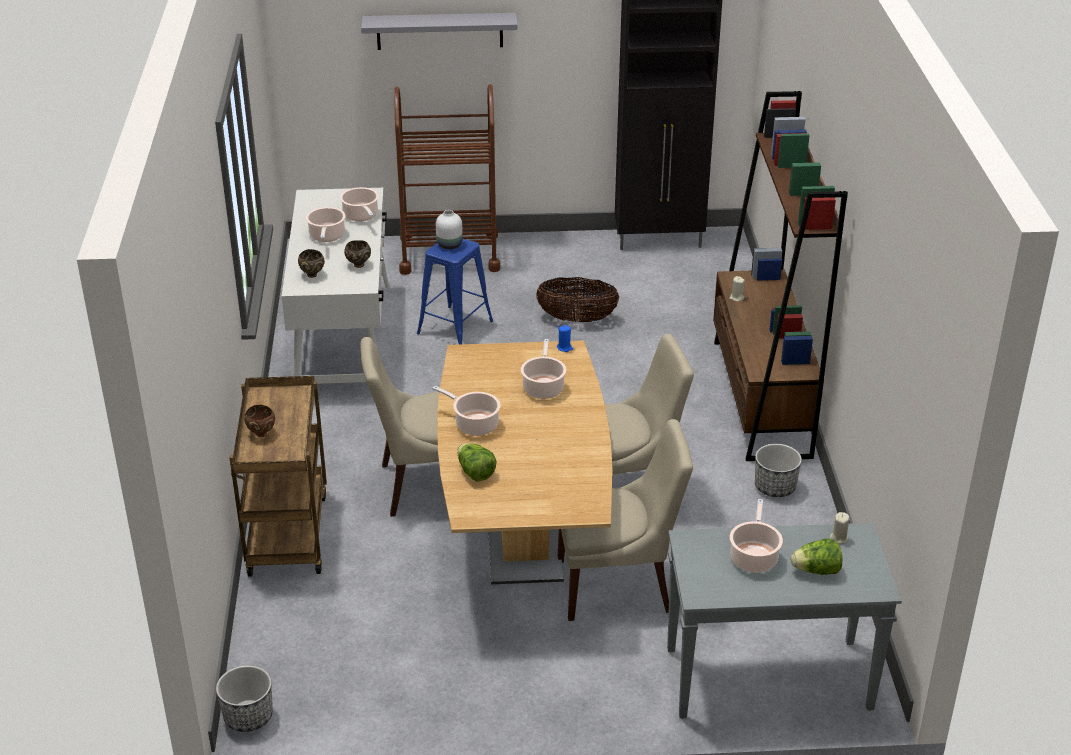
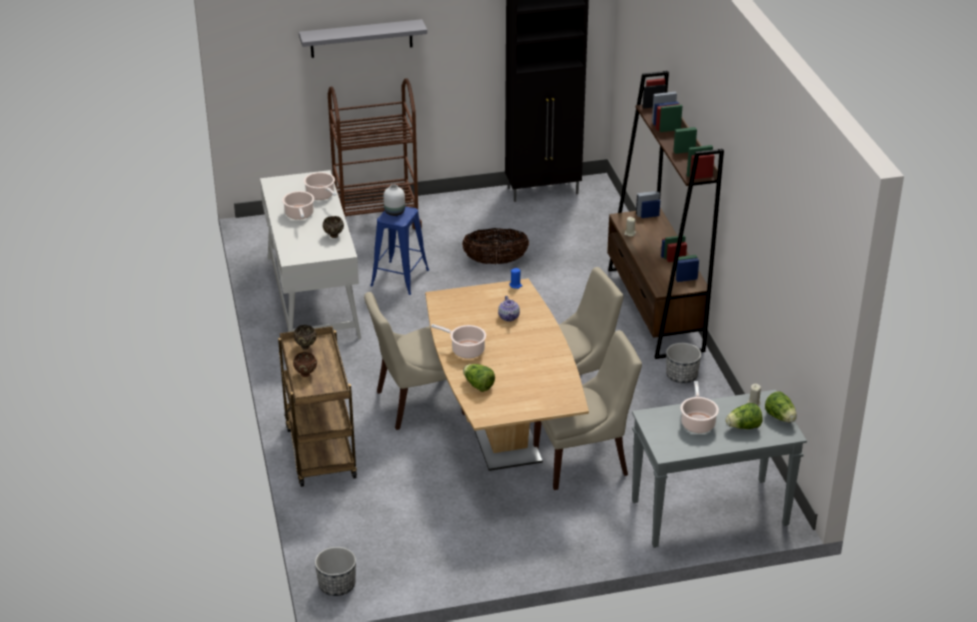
camera: 10 degrees left, 0 degrees up
(312, 275) = (300, 247): brown bowl -> brown bowl (306, 347)
(543, 387) = (509, 317): cooking pot -> teapot
(871, 563) = (780, 417): none -> lettuce

